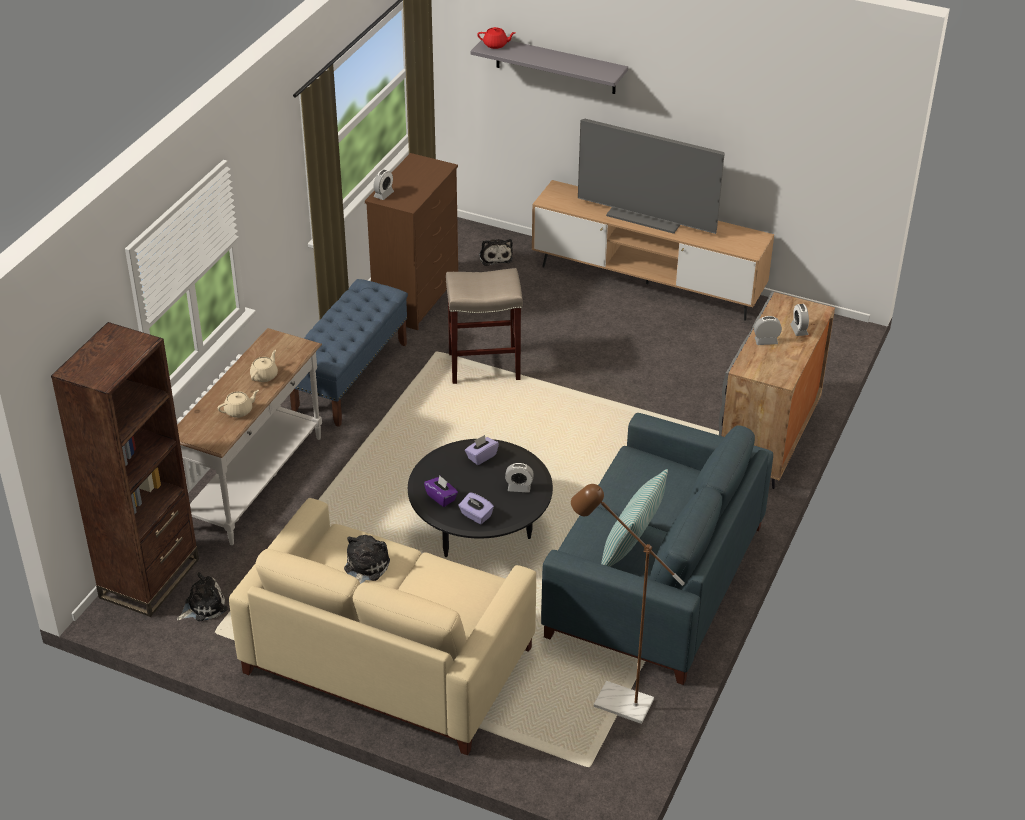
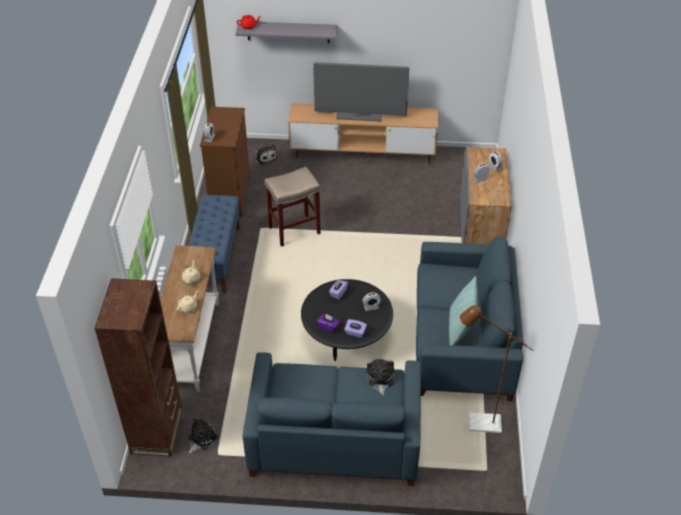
camera: 20 degrees left, 5 degrees up
(365, 567) = (310, 387): plush toy -> plush toy (380, 379)
(388, 658) = (334, 438): beige sofa -> blue sofa

